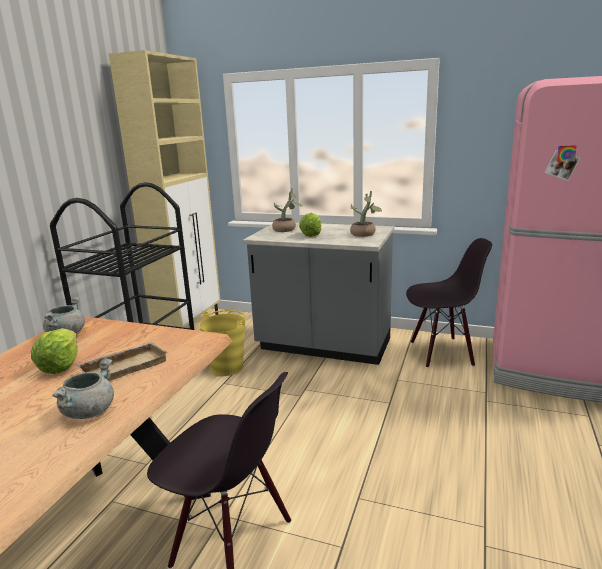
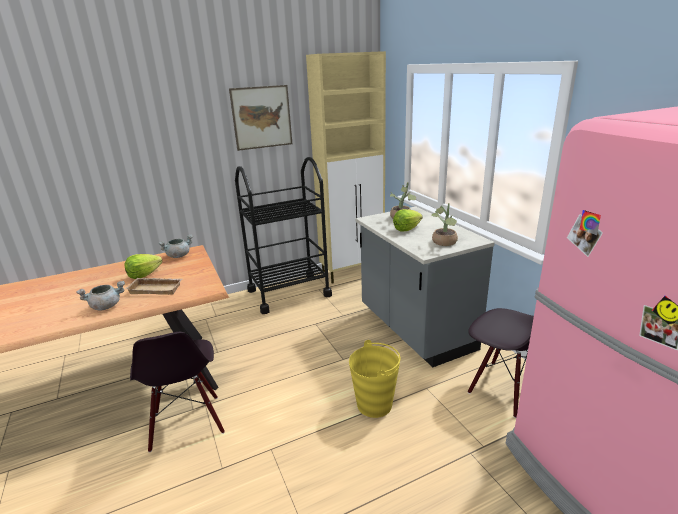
camera: 45 degrees right, 5 degrees up
(67, 133) = (262, 117): none -> picture
(227, 367) = (332, 313): yellow bucket -> yellow bucket (375, 404)

